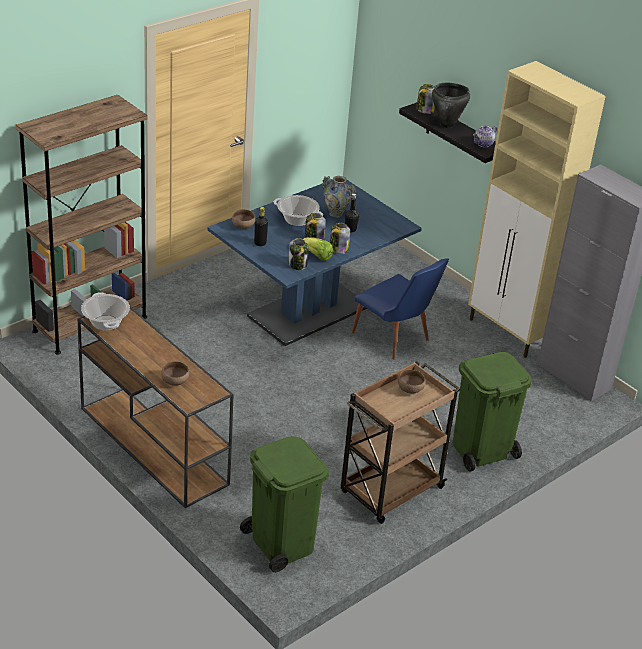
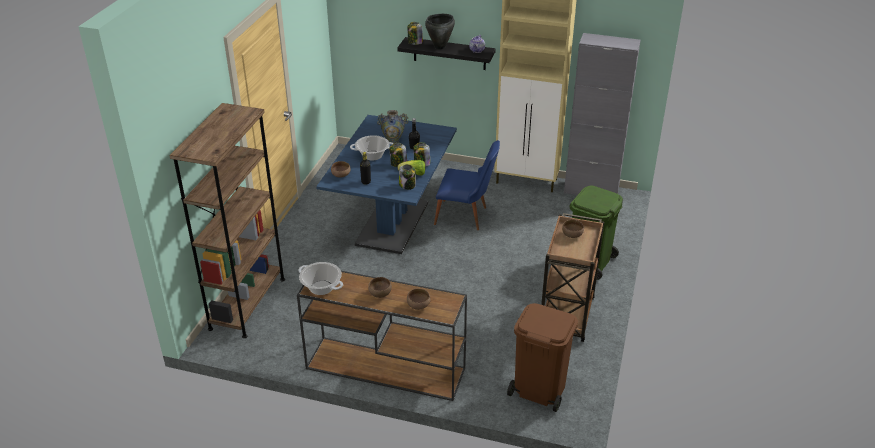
camera: 30 degrees left, 0 degrees up
(152, 353) = (379, 293): none -> brown bowl
(281, 543) = (538, 389): green trash can -> brown trash can

